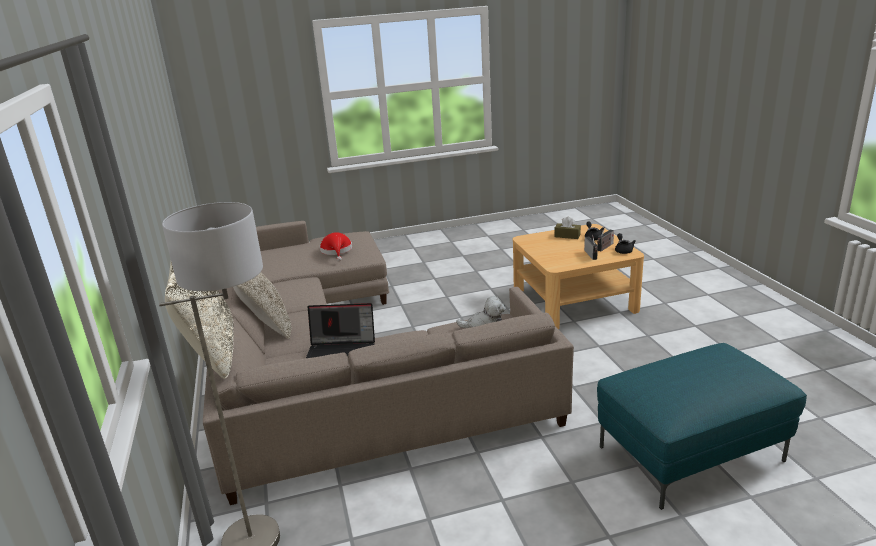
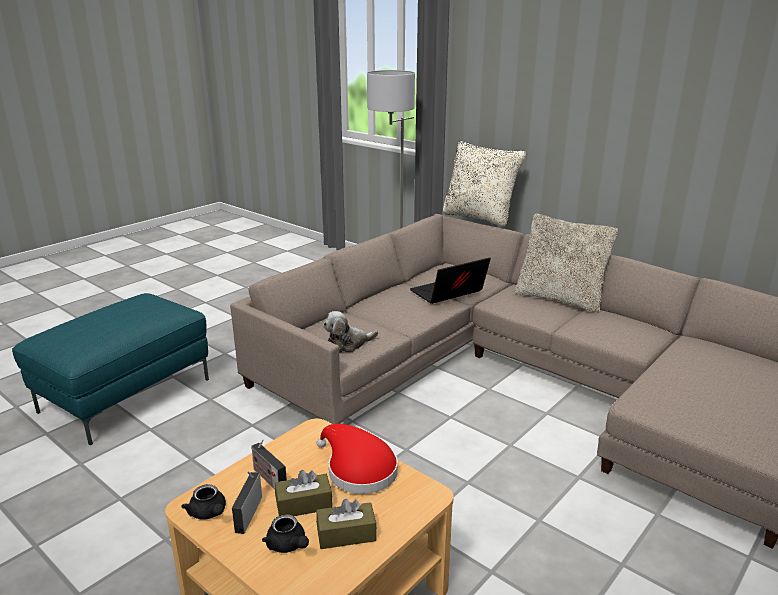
camera: 145 degrees right, 0 degrees up
(337, 251) = (699, 394): red hat -> red hat (358, 470)
(579, 245) = (304, 504): none -> brown tissue box

